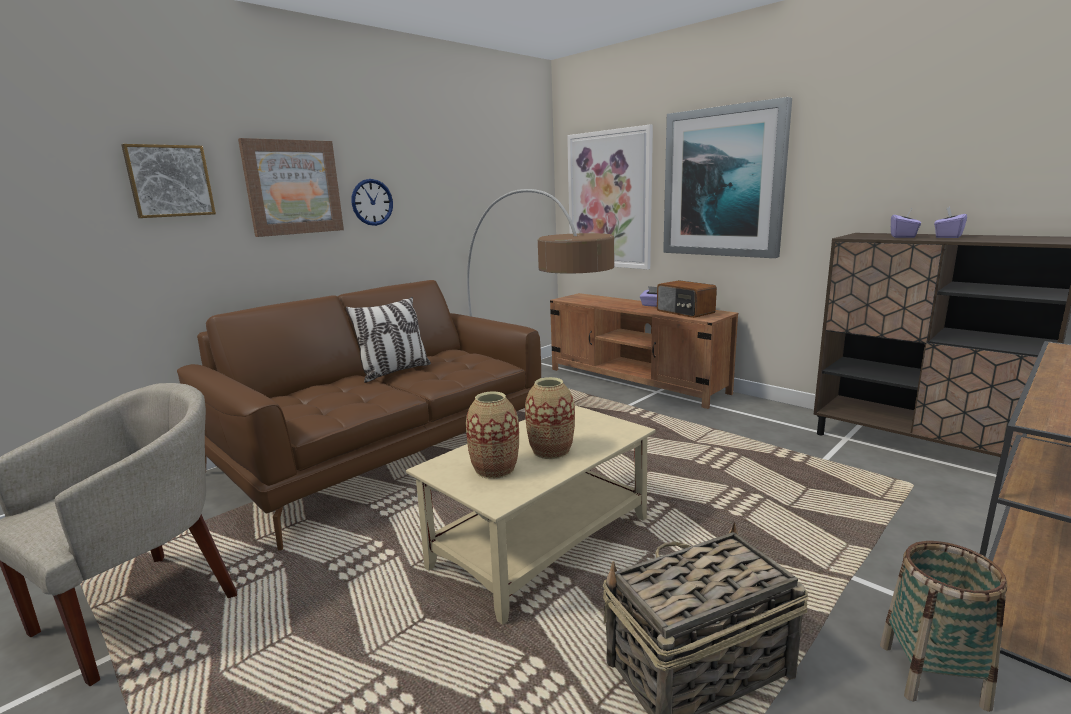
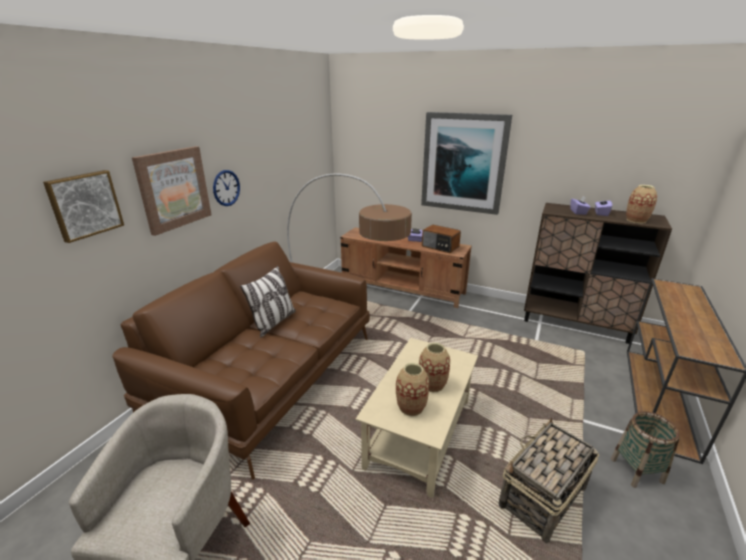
camera: 20 degrees left, 10 degrees up
(609, 200) = (378, 164): picture -> none
(1013, 240) = (636, 220): none -> vase

